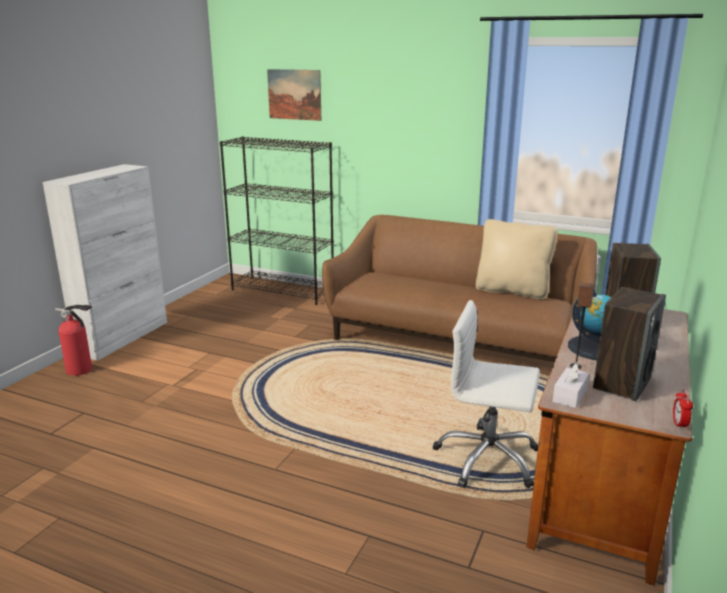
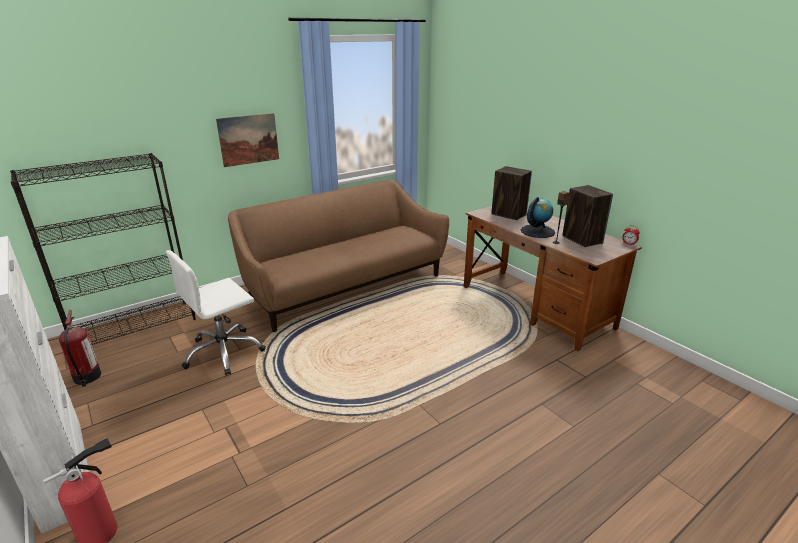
camera: 60 degrees left, 5 degrees up
(213, 303) = (87, 378): none -> fire extinguisher
(294, 94) = (82, 106): picture -> picture (248, 139)
(487, 459) = (491, 331): white office chair -> white office chair (224, 352)
(512, 291) = (373, 232): beige pillow -> none
(570, 395) = (589, 254): white tissue box -> none

